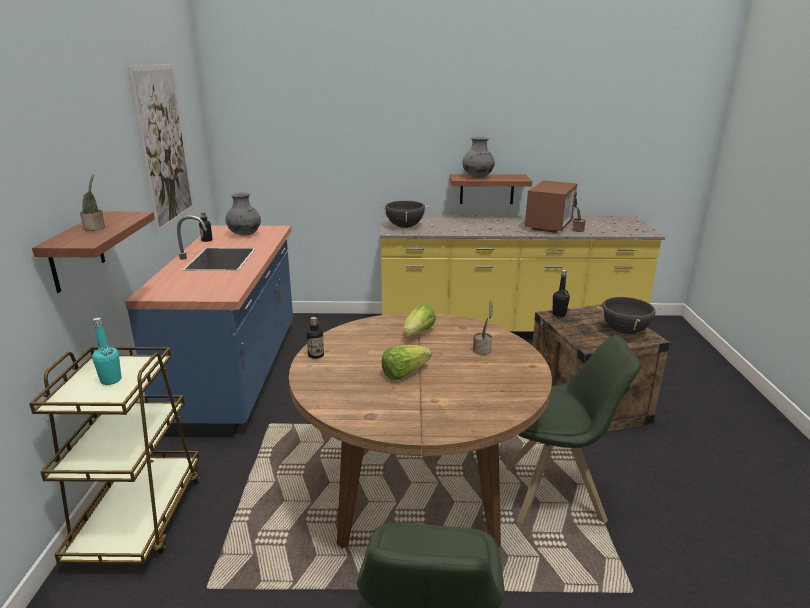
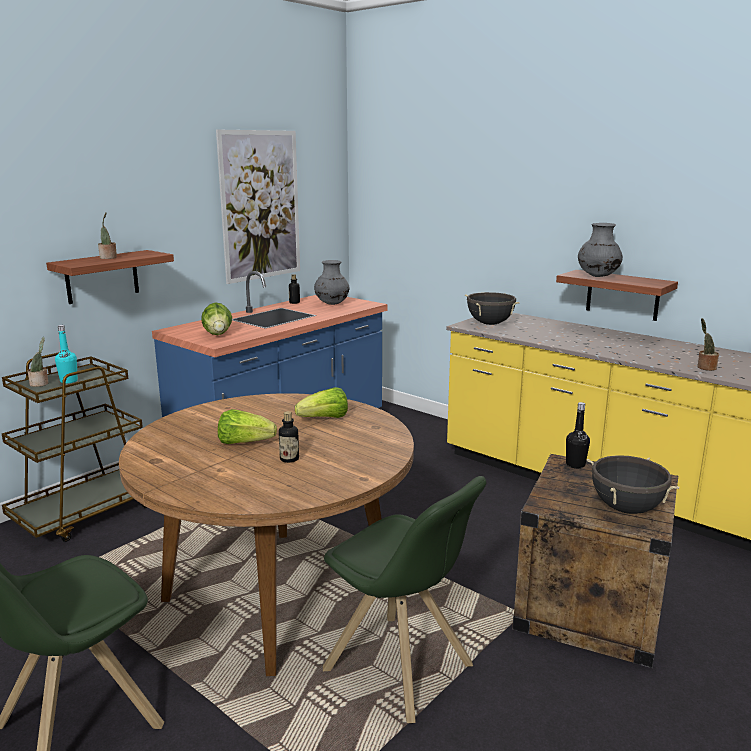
camera: 40 degrees right, 5 degrees down
(206, 286) = (218, 334): none -> lettuce
(316, 355) = (213, 408): bottle -> bottle (289, 459)
(482, 350) = (349, 450): potted plant -> potted plant (40, 384)
(549, 226) = (676, 355): microwave -> none

